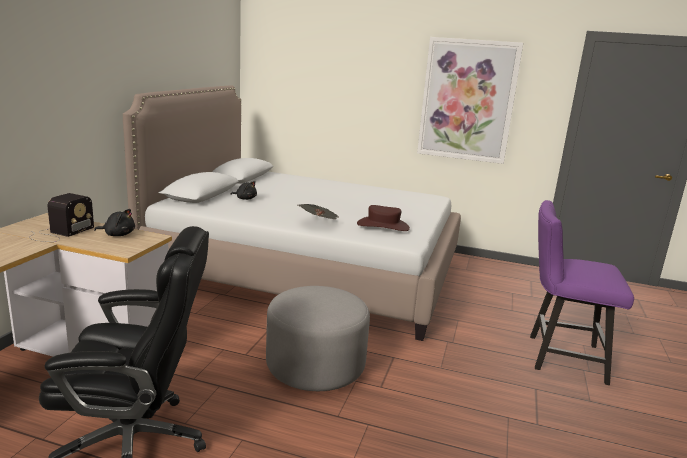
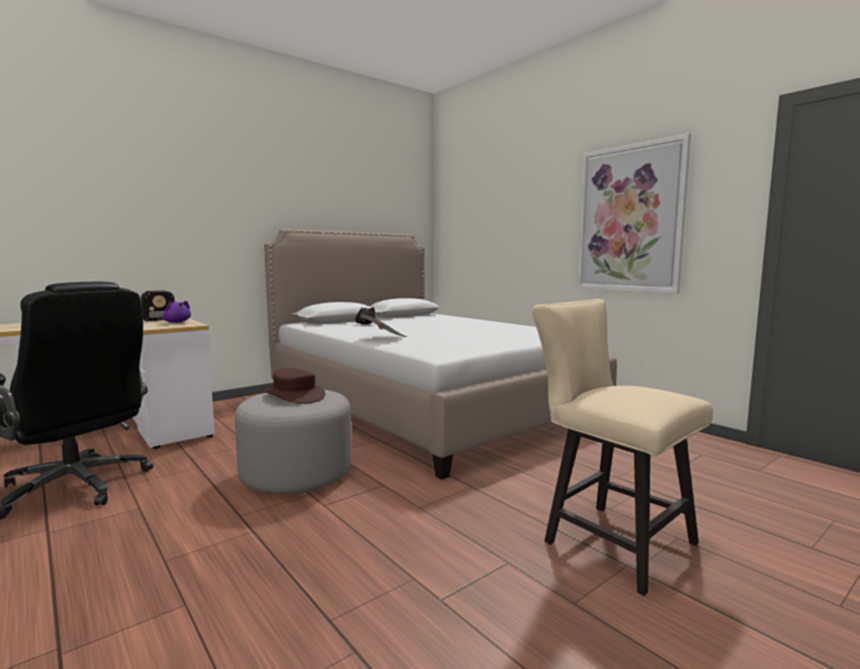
camera: 35 degrees right, 10 degrees down
(118, 234) = (176, 322): black plush toy -> purple plush toy
(383, 226) = (440, 342): brown hat -> brown hat (294, 395)
(559, 357) = (609, 539): purple chair -> beige chair

